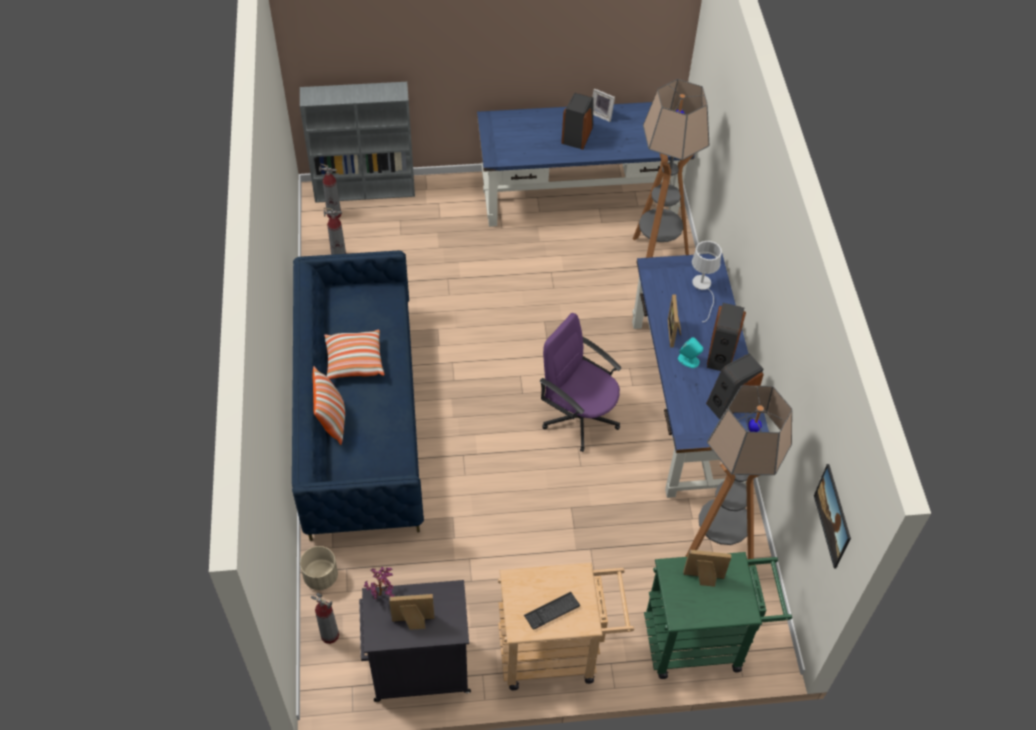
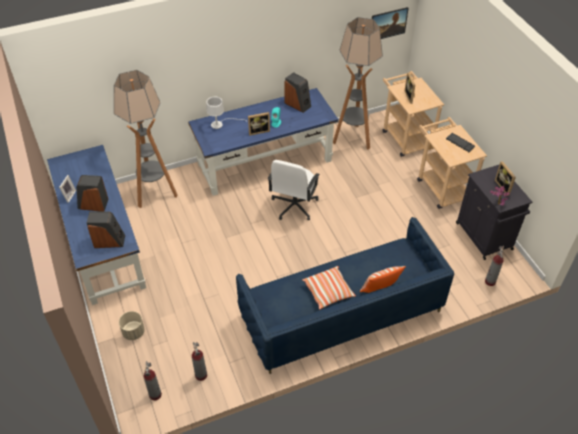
camera: 105 degrees left, 5 degrees down
(320, 576) = (459, 297): beige planter -> beige planter (133, 332)
(366, 190) = (122, 380): grey bookcase -> none
(579, 417) = (294, 205): purple office chair -> white office chair
(703, 640) = (405, 136): green cart -> beige cart
(721, 353) = (266, 111): speaker -> speaker (109, 241)

